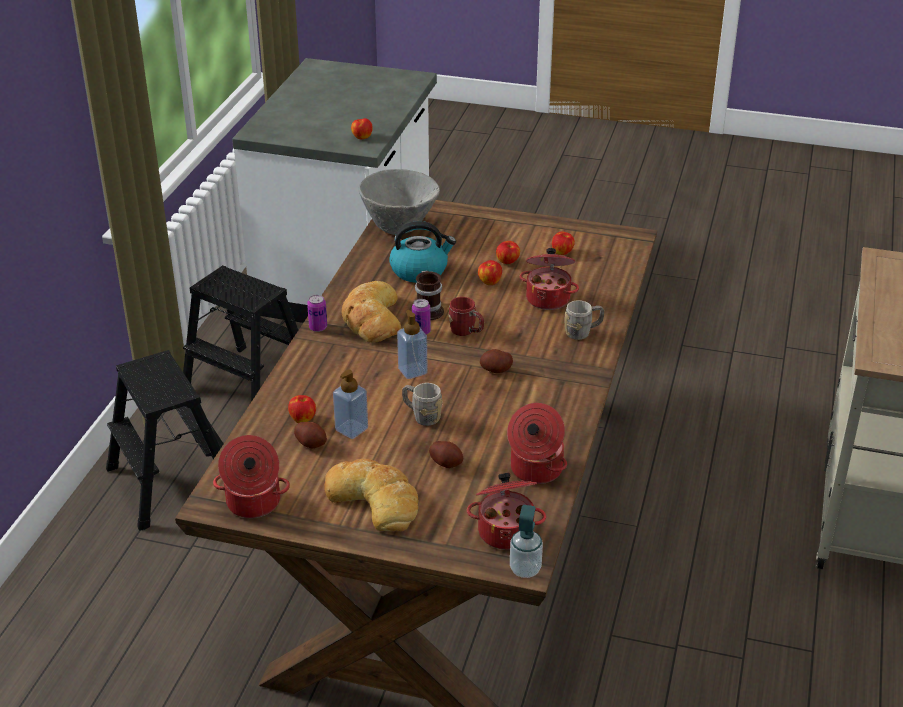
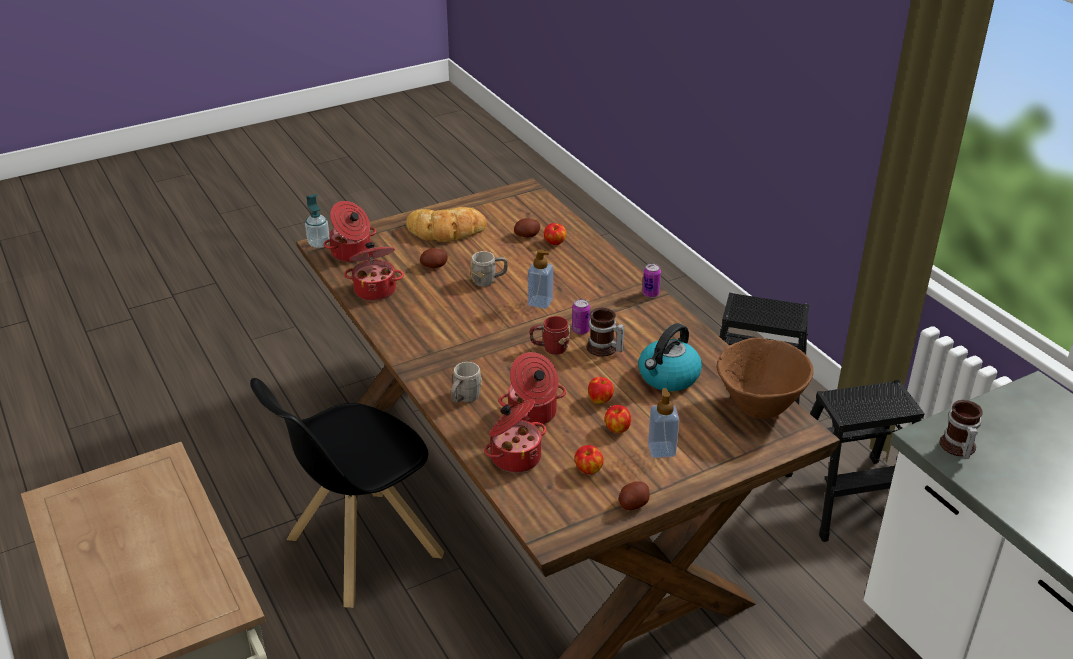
camera: 135 degrees right, 0 degrees up
(253, 503) = (506, 199): cooking pot -> cooking pot (515, 456)
(351, 429) = (517, 253): soap dispenser -> soap dispenser (661, 450)
(362, 137) = (957, 447): apple -> mug
(371, 319) = (629, 319): bread -> none
(400, 227) = (759, 408): grey bowl -> brown bowl
(496, 370) = (487, 334): potato -> potato (633, 504)
(643, 580) = (360, 548): none -> black chair

